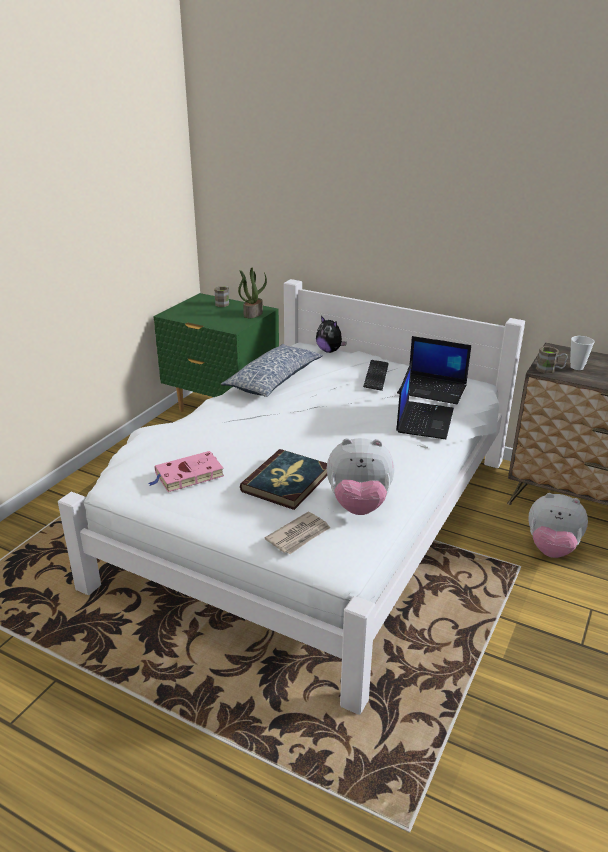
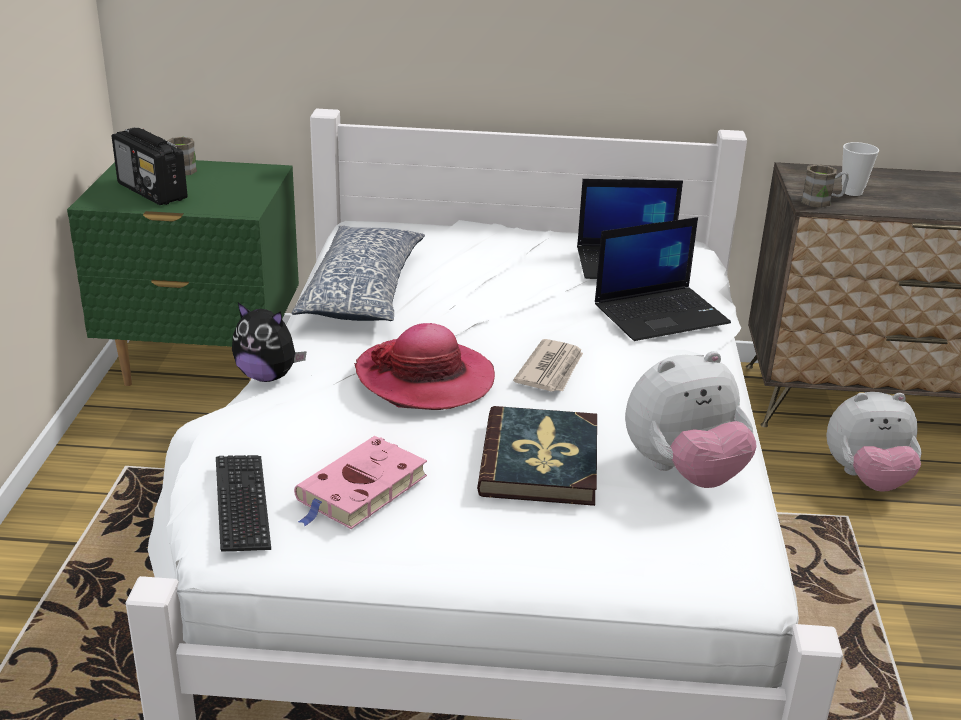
camera: 25 degrees left, 0 degrees up
(198, 313) = (152, 192): none -> radio
(253, 314) = (256, 180): potted plant -> none
(264, 429) = (425, 378): none -> hat
(299, 535) = (638, 547): newspaper -> newspaper (551, 370)
(329, 351) = (412, 227): plush toy -> plush toy (267, 376)
(376, 376) = (527, 256): keyboard -> keyboard (242, 504)
(424, 420) = (661, 314): laptop -> laptop turned 75 degrees clockwise

